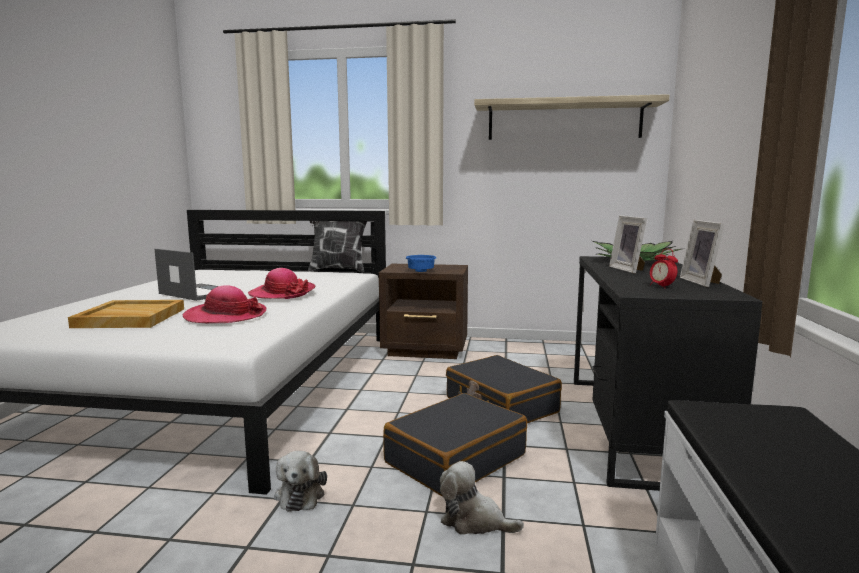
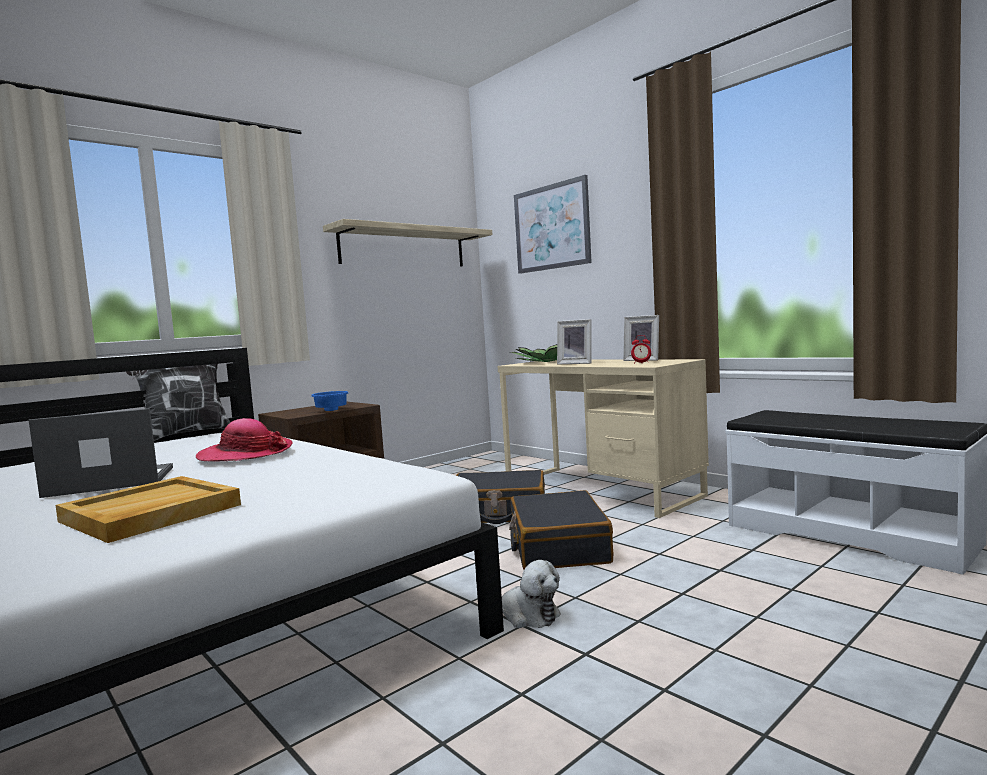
camera: 50 degrees left, 5 degrees down
(225, 316) = (280, 477): hat -> none
(474, 521) = (652, 562): plush toy -> none
(636, 427) = (600, 490): black desk -> beige desk
(714, 89) = (551, 227): none -> picture

